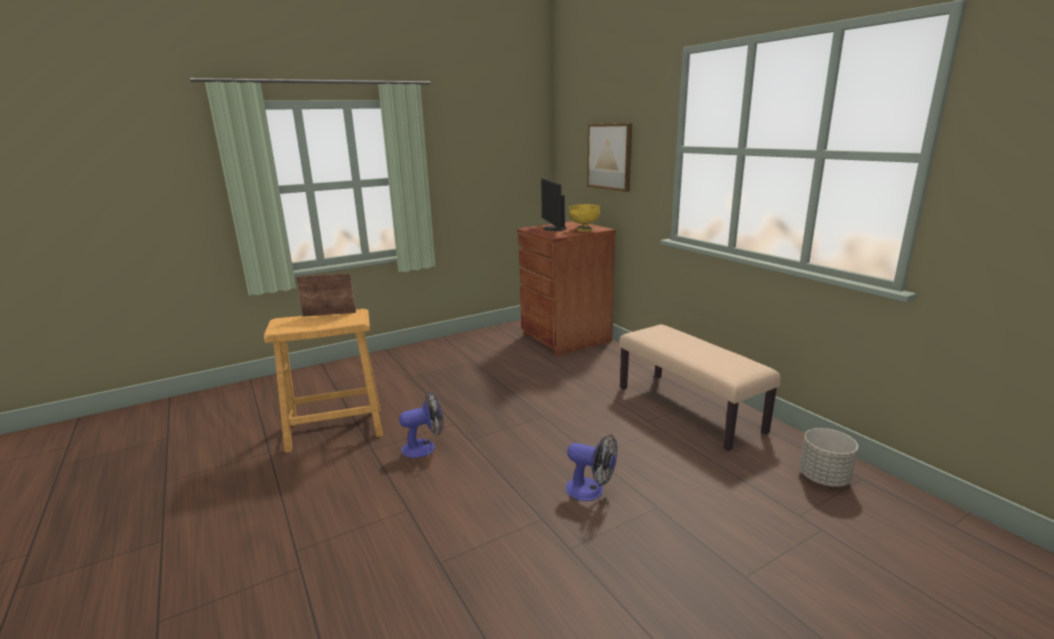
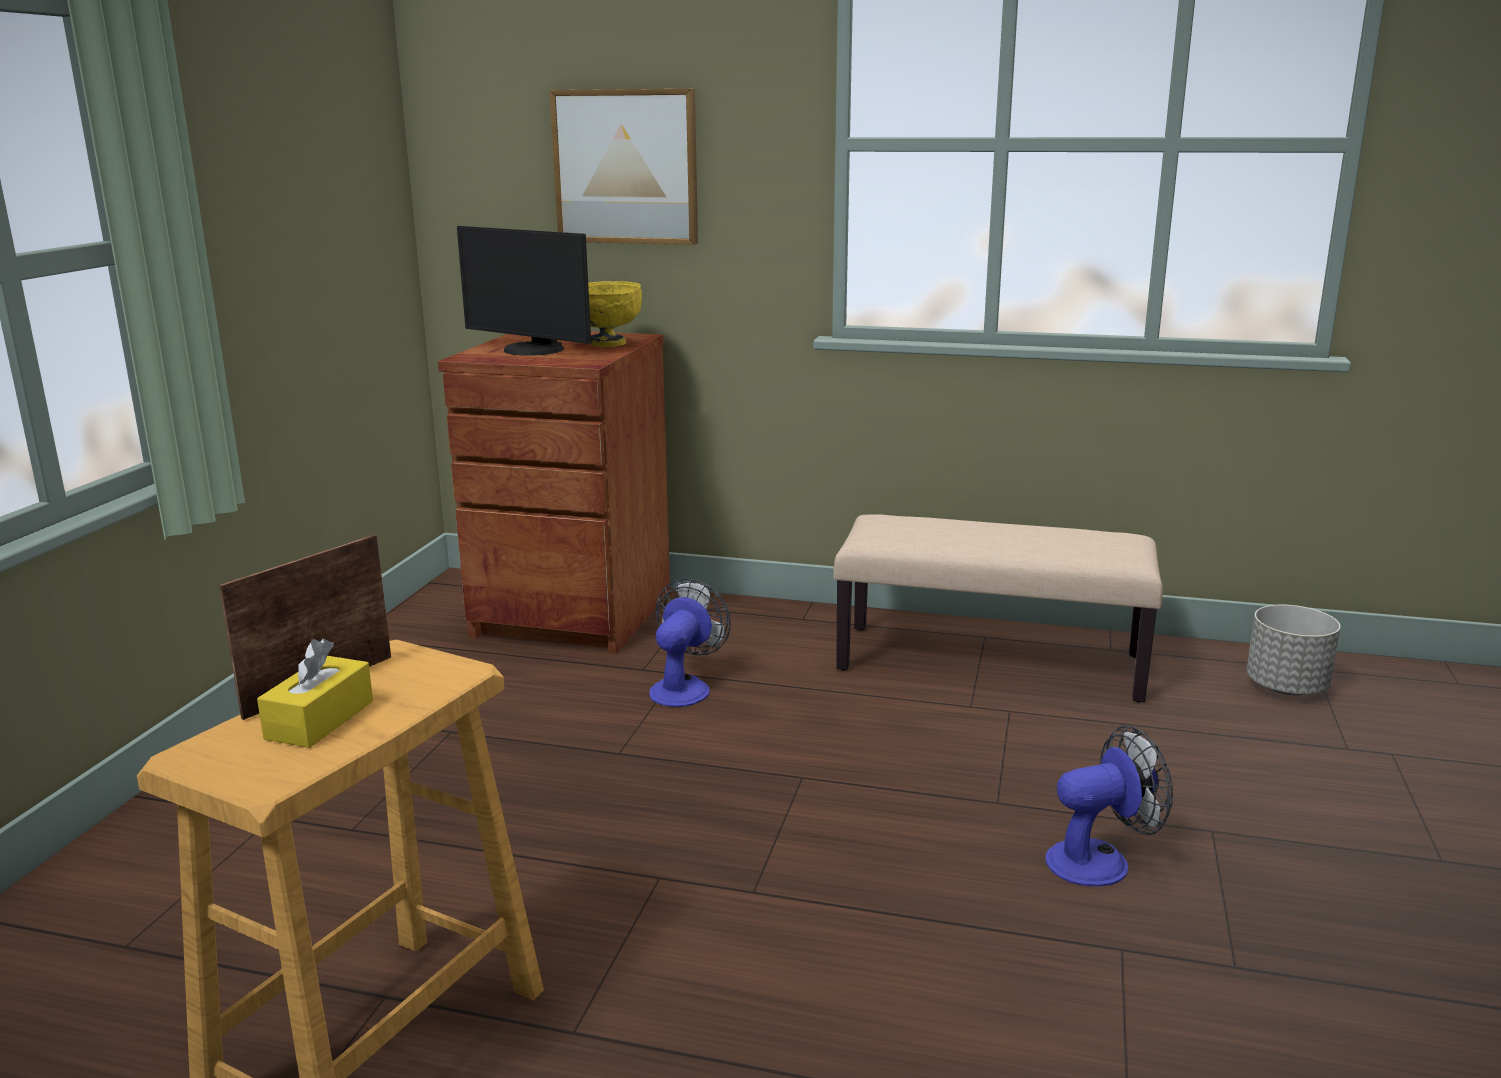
camera: 45 degrees left, 0 degrees up
(313, 321) = (320, 720): none -> yellow tissue box
(424, 447) = (688, 956): fan -> fan (684, 687)

